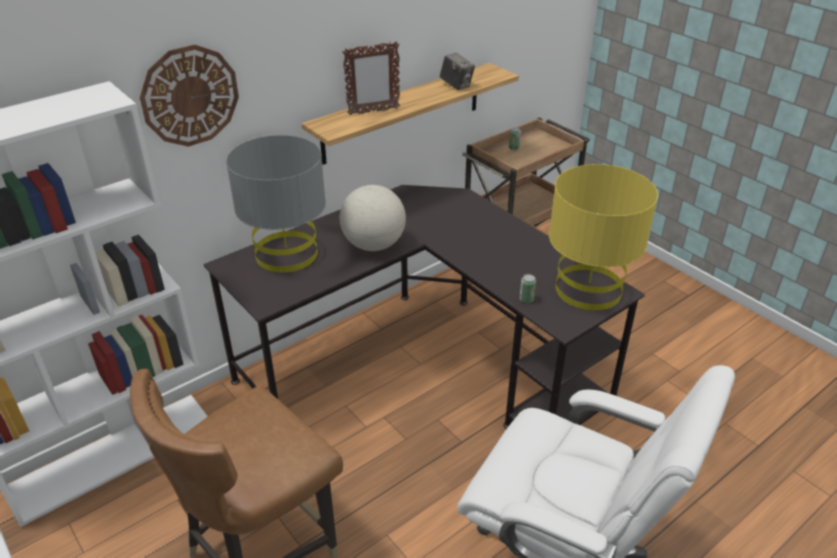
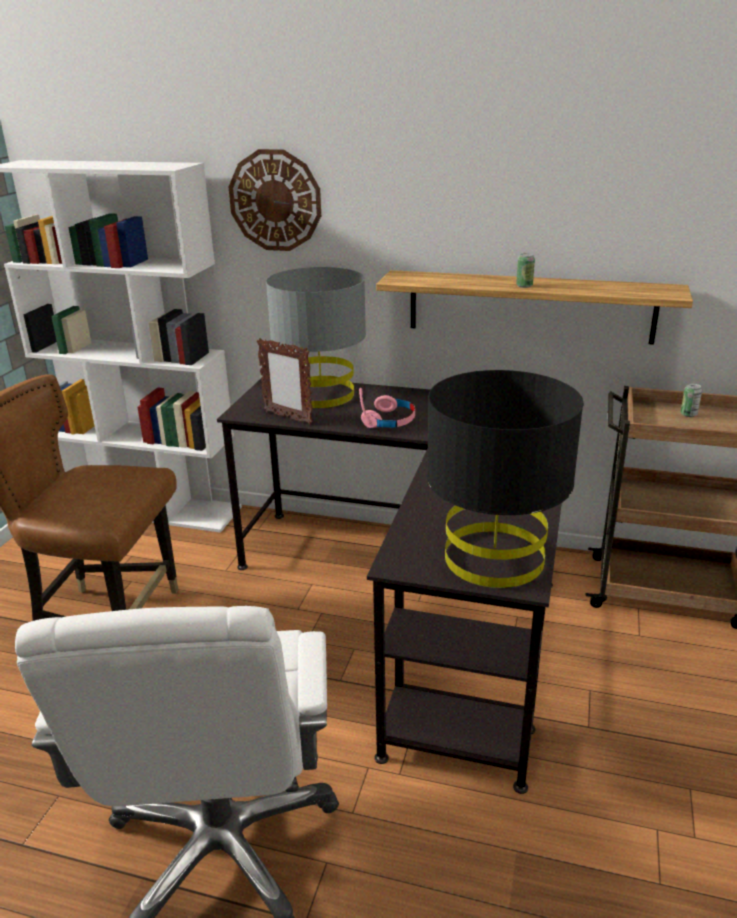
camera: 55 degrees right, 10 degrees down
(373, 111) = (462, 280): picture frame -> picture frame (288, 417)
(374, 245) = (390, 421): globe -> pink headphones
(456, 85) = (594, 288): camera -> none
(526, 299) = (415, 525): can -> can (524, 286)
(588, 289) = (494, 558): yellow table lamp -> black table lamp

